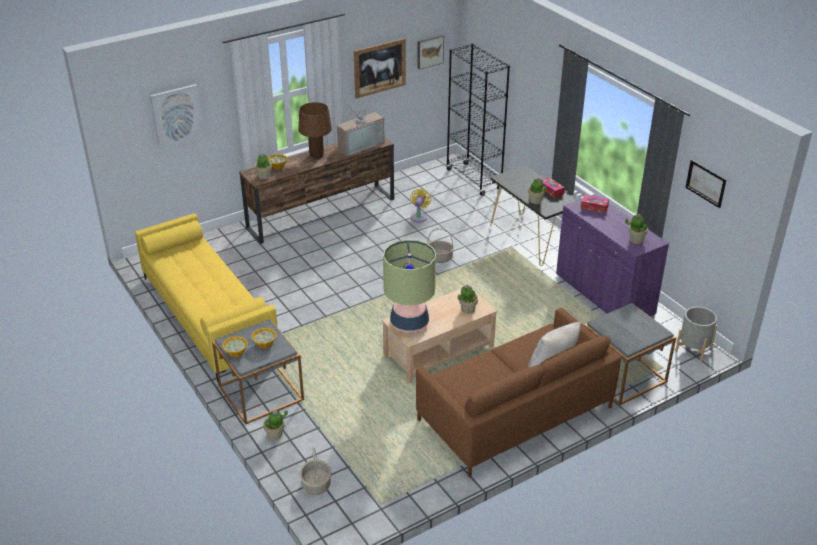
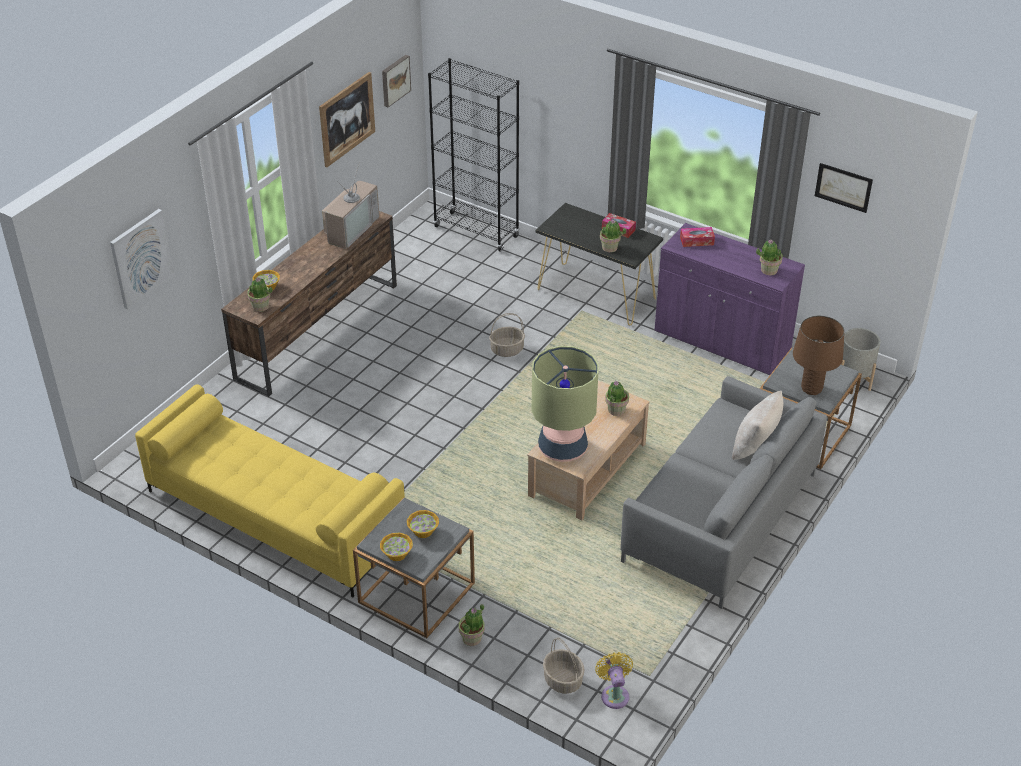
camera: 25 degrees left, 5 degrees up
(316, 155) = (306, 258): brown table lamp -> brown table lamp (811, 389)
(419, 217) = (444, 301): yellow fan -> yellow fan (614, 694)
(514, 413) = (719, 517): brown sofa -> grey sofa

